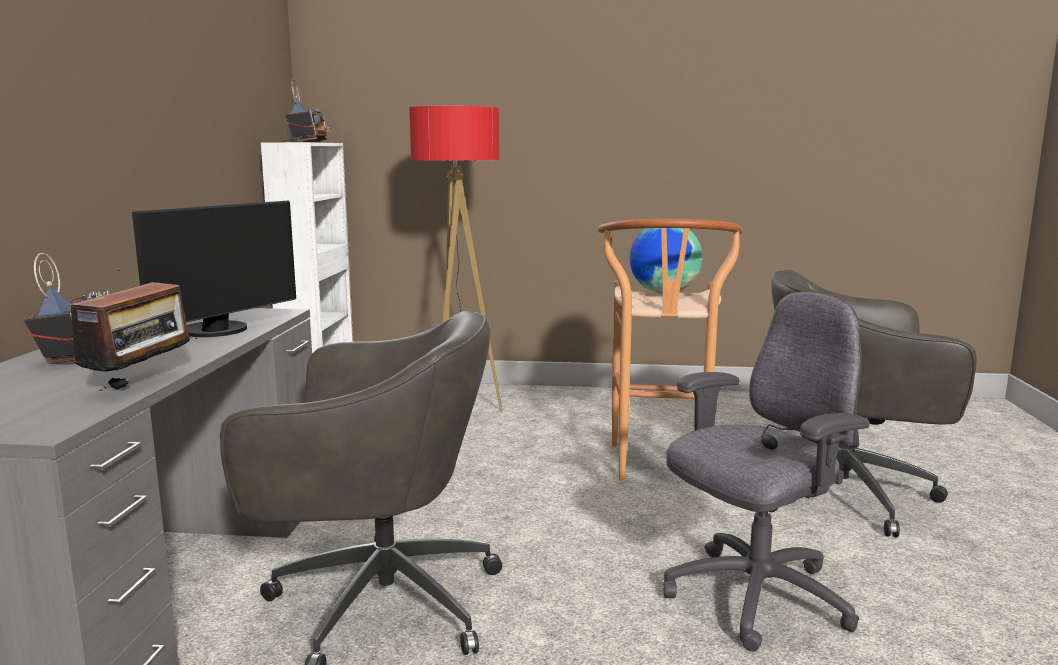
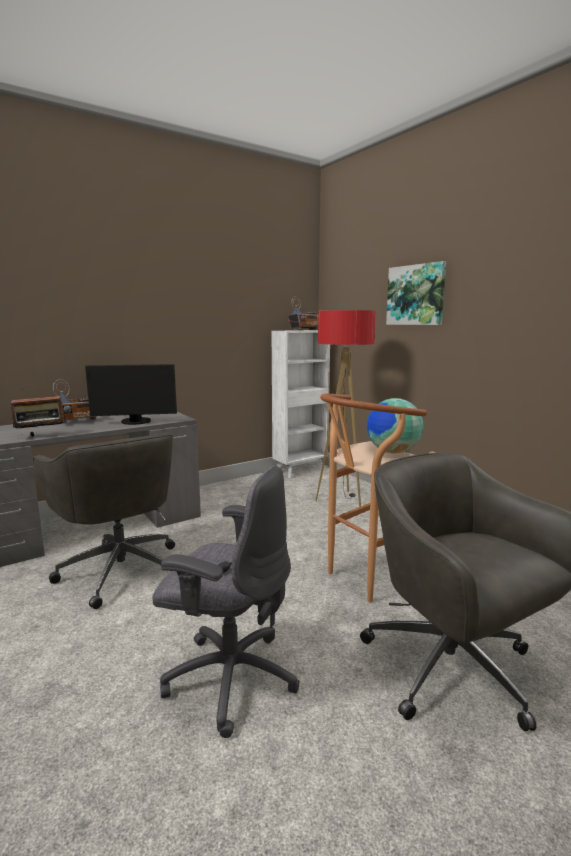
camera: 50 degrees right, 0 degrees up
(514, 89) = (416, 295): none -> picture

